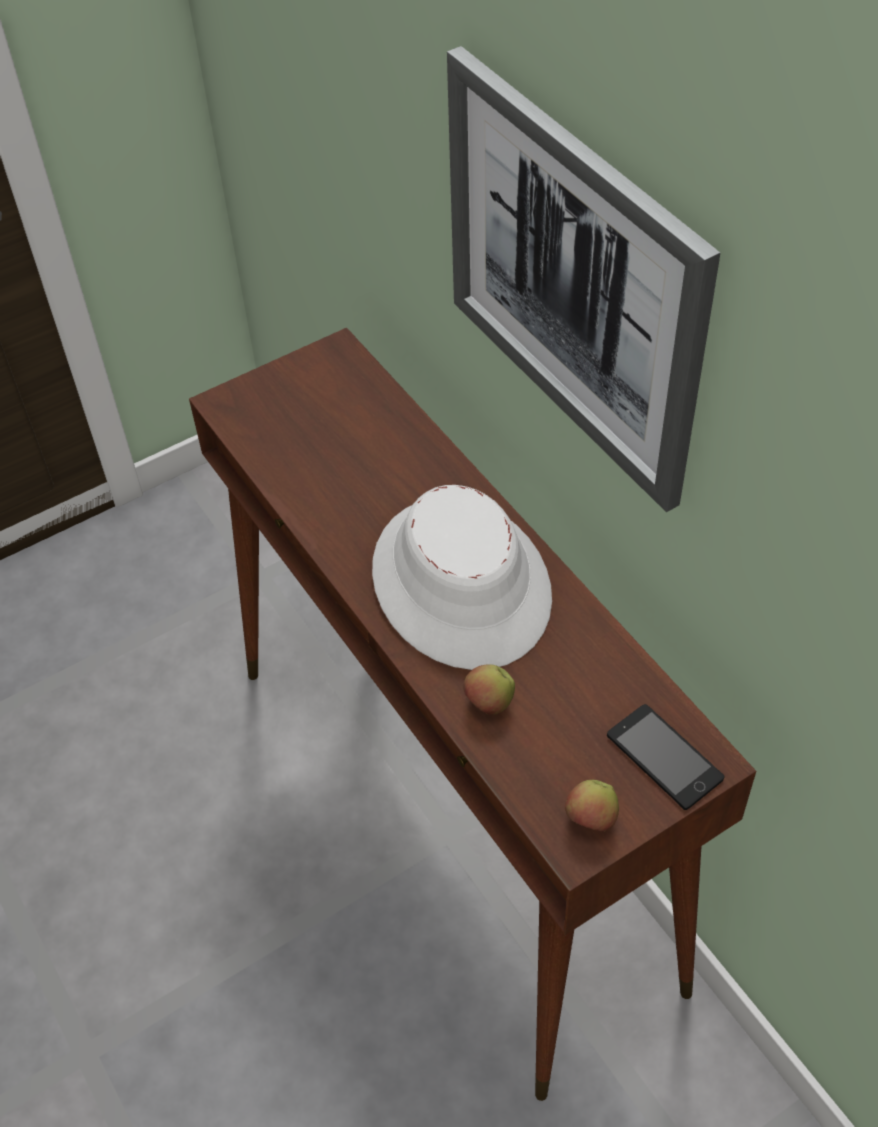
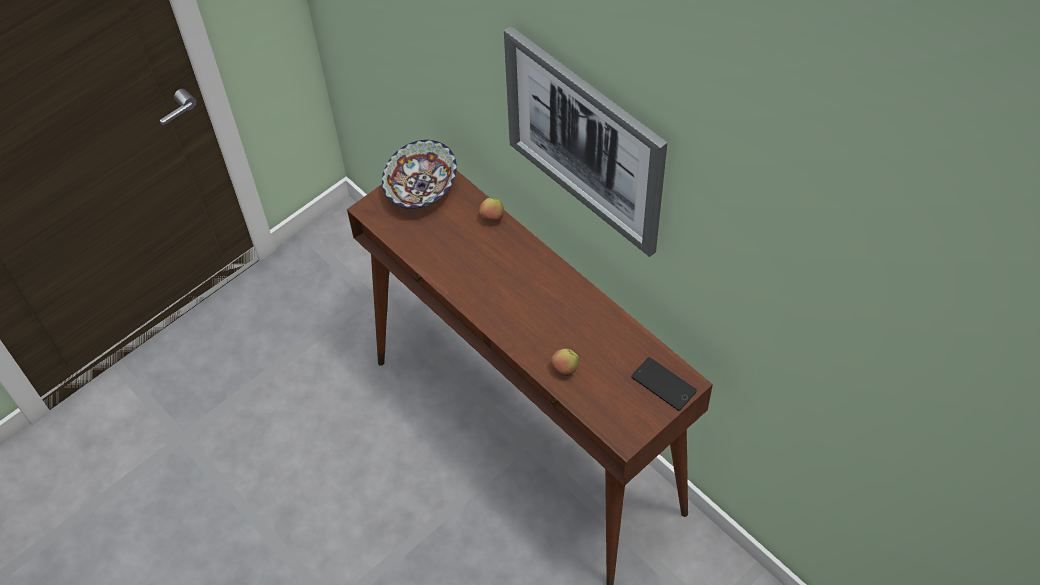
camera: 10 degrees left, 5 degrees up
(317, 383) = (422, 189): none -> bowl
(462, 583) = (535, 302): white hat -> none
(591, 819) = (631, 423): apple -> apple (492, 218)

